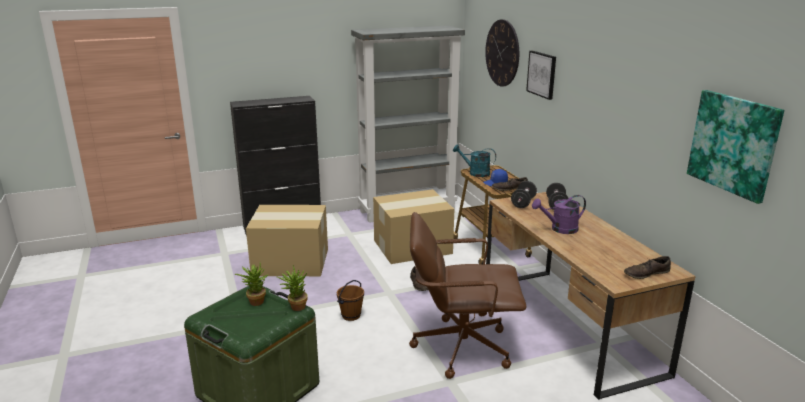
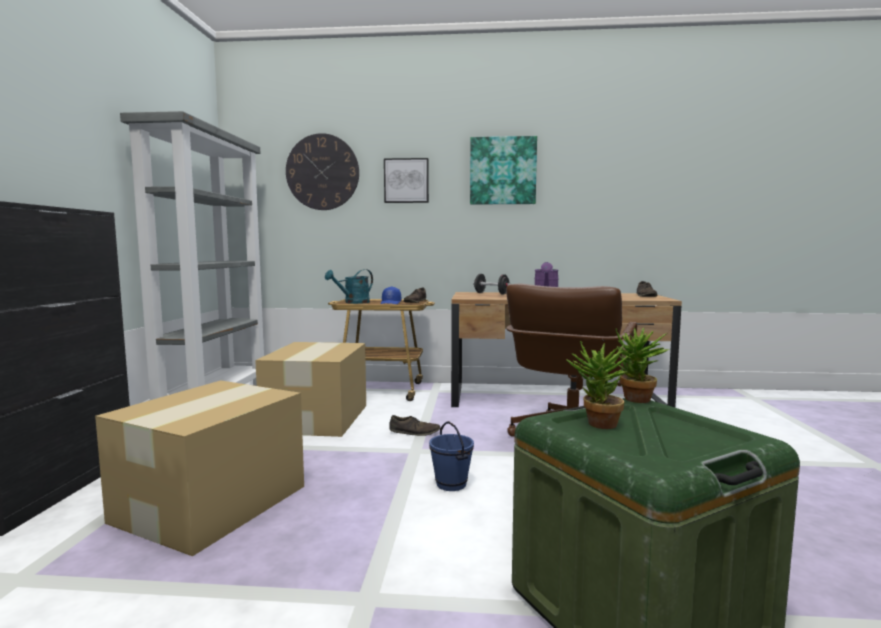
camera: 65 degrees left, 15 degrees down
(351, 315) = (450, 484): brown bucket -> blue bucket
(523, 203) = (474, 296): black dumbbell -> none
(733, 144) = (659, 183): picture -> picture (503, 171)

